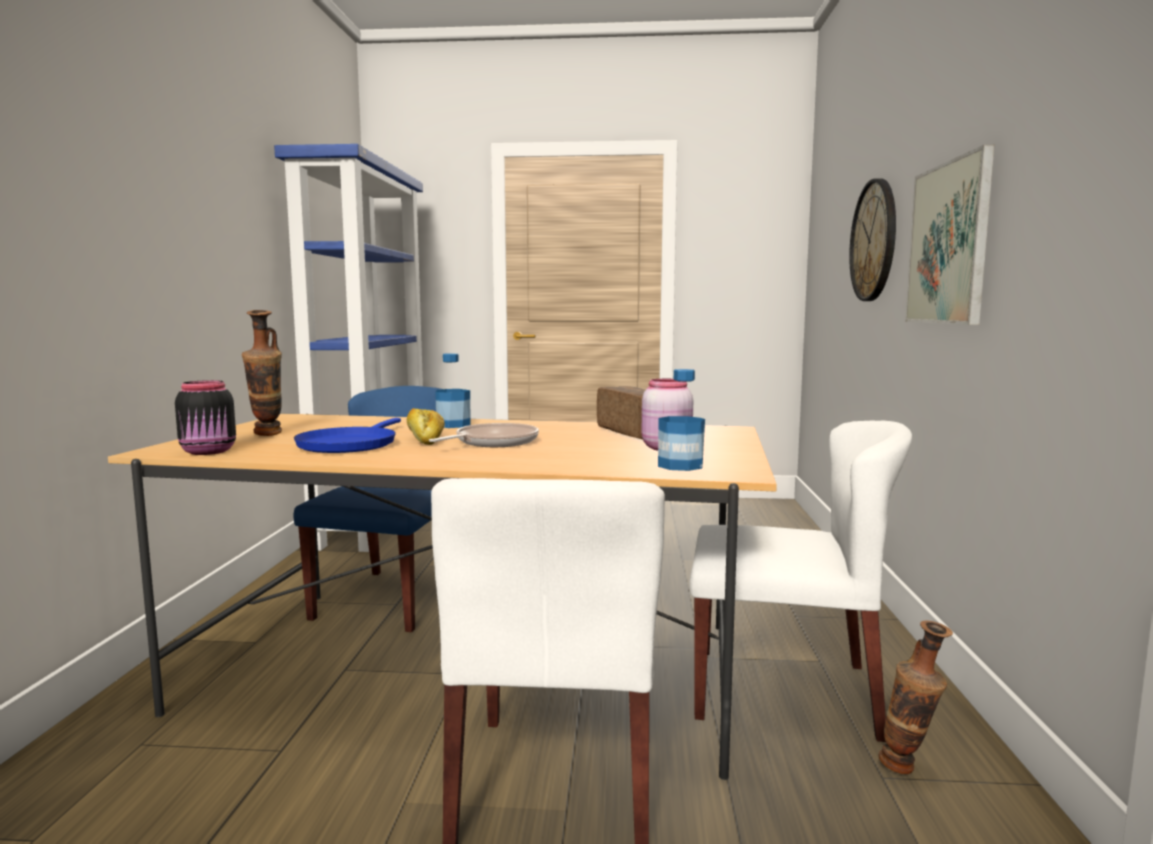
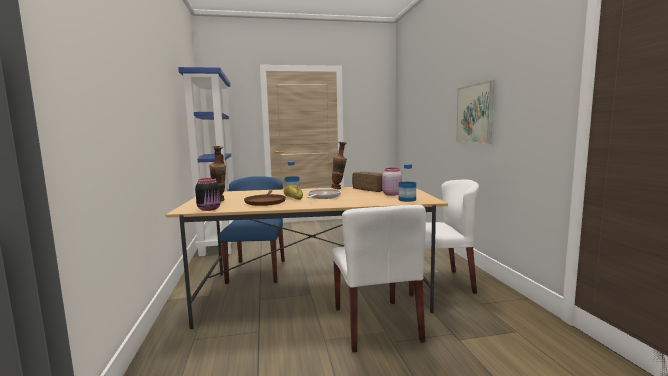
camera: 15 degrees left, 0 degrees up
(349, 444) = (265, 202): blue frying pan -> brown frying pan
(874, 241) = (435, 111): wall clock -> none
(908, 770) = (488, 300): vase -> vase (339, 189)

